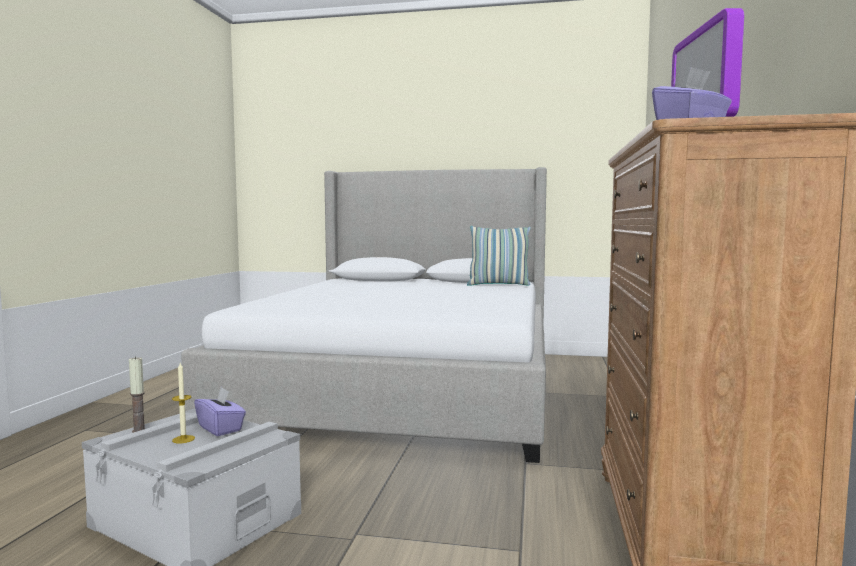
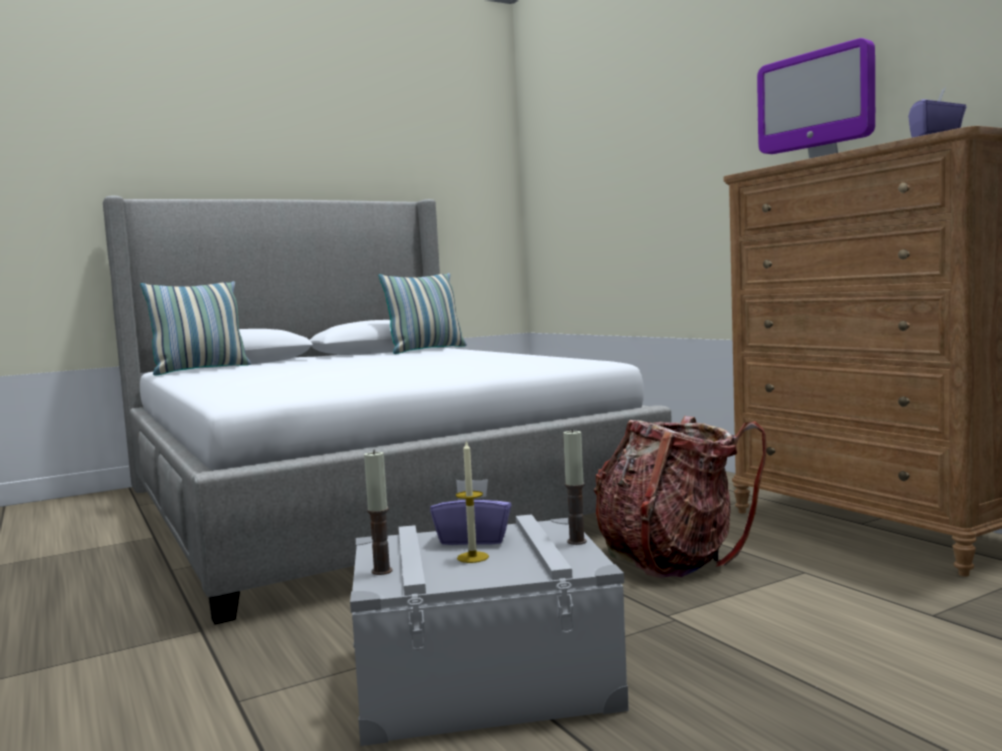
camera: 40 degrees left, 0 degrees up
(243, 450) = (577, 541): none -> candle
(342, 282) = (200, 370): none -> pillow
(462, 494) = (670, 558): none -> backpack

